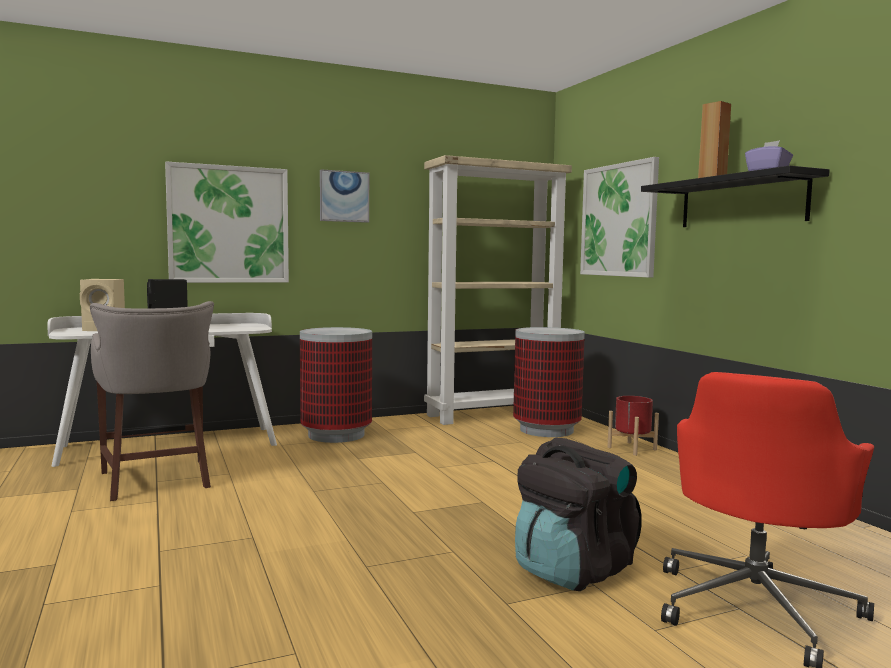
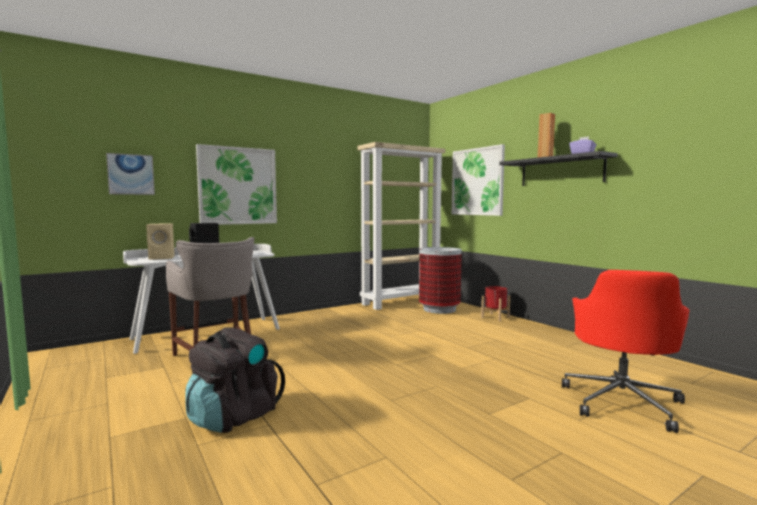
camera: 10 degrees left, 0 degrees up
(337, 435) = (314, 320): trash can -> none
(344, 196) = (309, 167): picture -> picture (131, 174)
(573, 570) = (511, 390): black backpack -> black backpack (233, 416)

